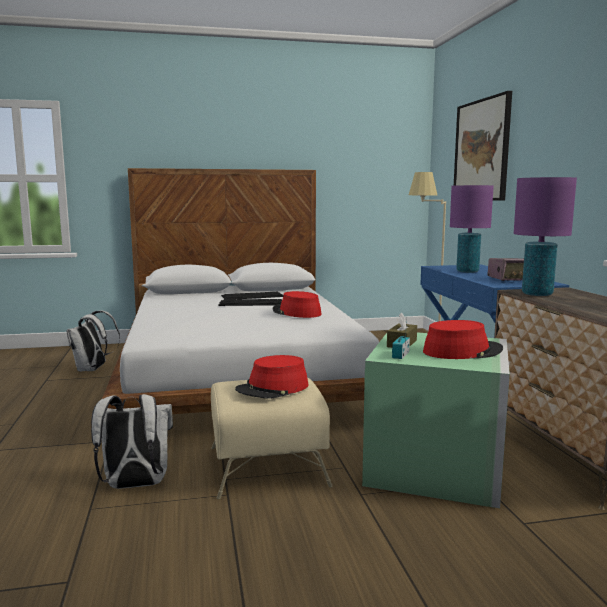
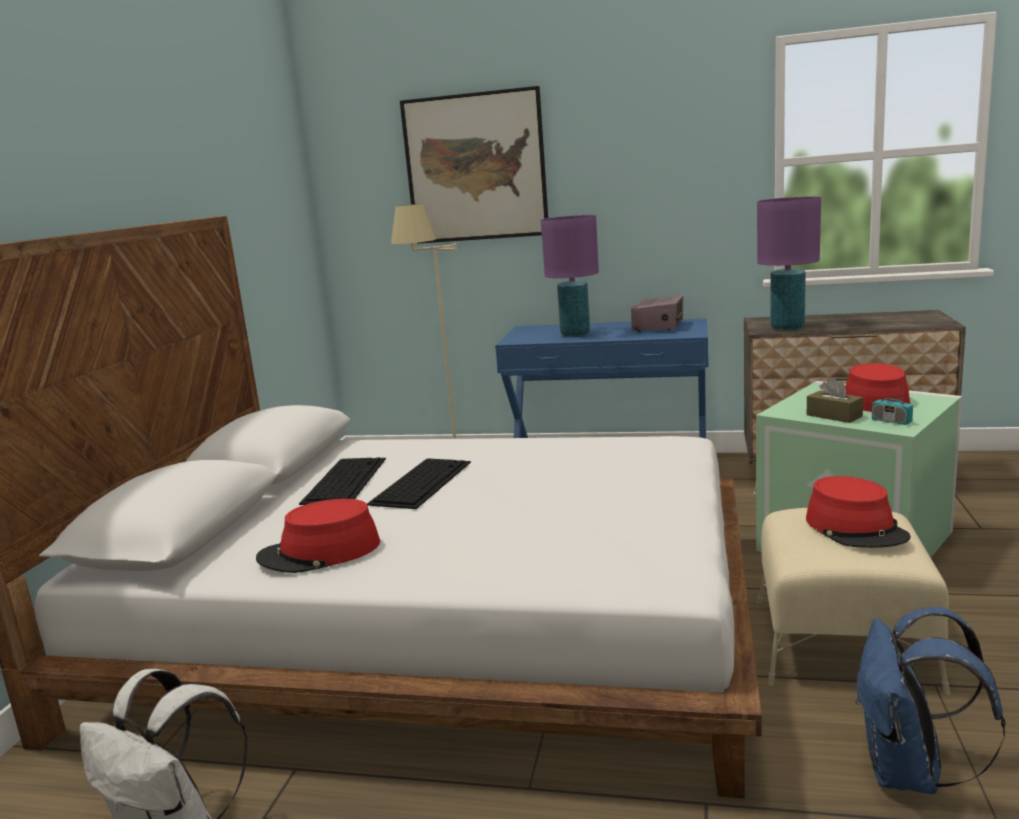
camera: 65 degrees left, 5 degrees up
(134, 485) = (909, 773): white backpack -> blue backpack
(296, 312) = (535, 459): red hat -> red hat (320, 552)

